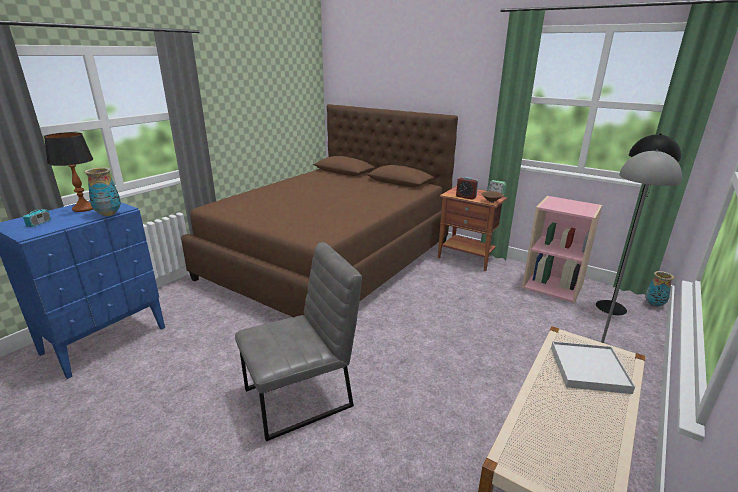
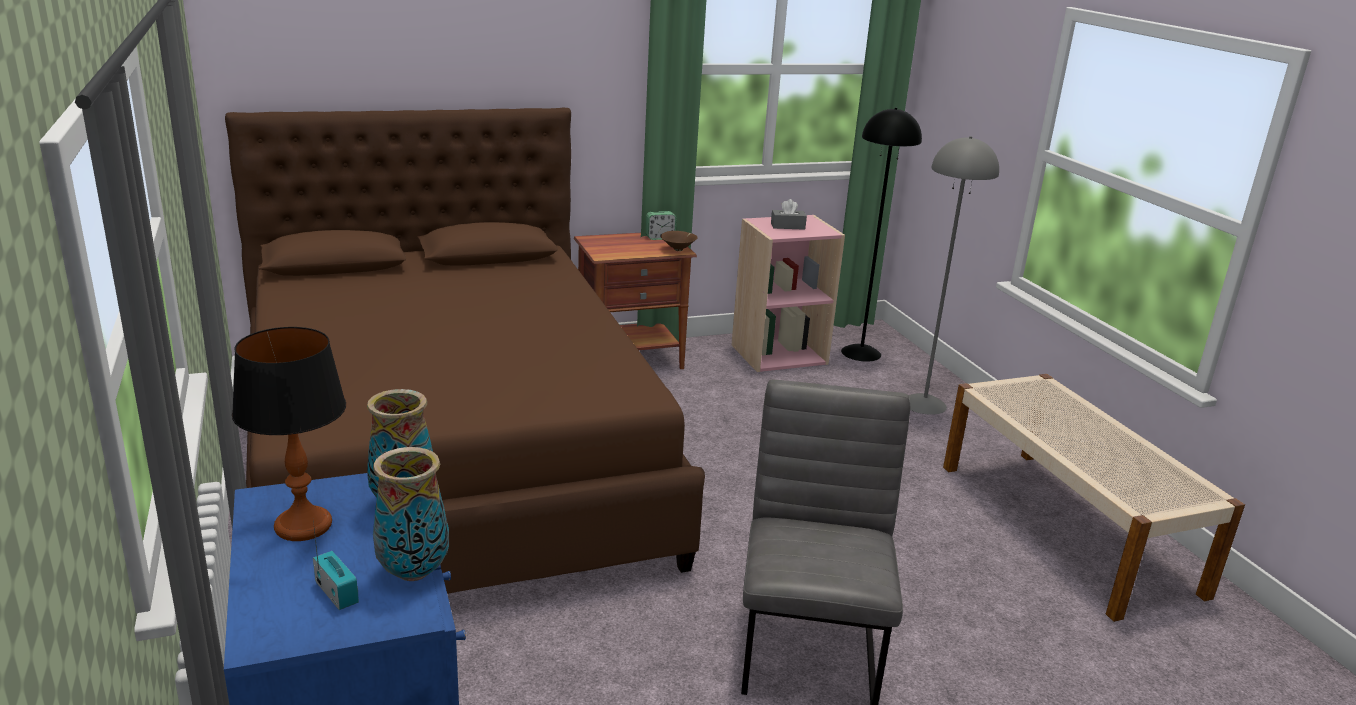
camera: 55 degrees left, 0 degrees up
(466, 197) = (633, 252): alarm clock -> none
(566, 205) = (787, 226): none -> grey tissue box
(589, 369) = (1047, 407): white tray -> none
(654, 305) = (883, 332): vase -> vase (414, 571)

